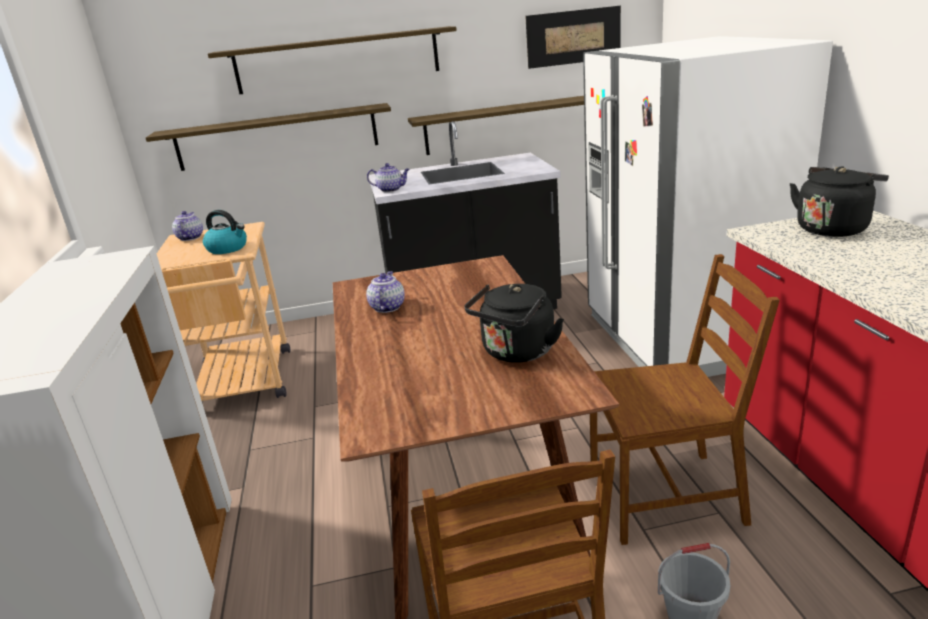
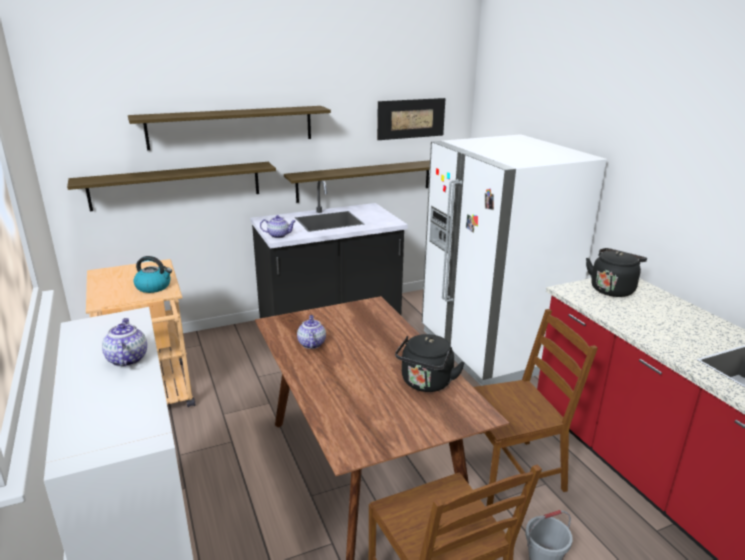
camera: 15 degrees left, 0 degrees up
(190, 237) = (110, 274): teapot -> teapot (127, 359)

